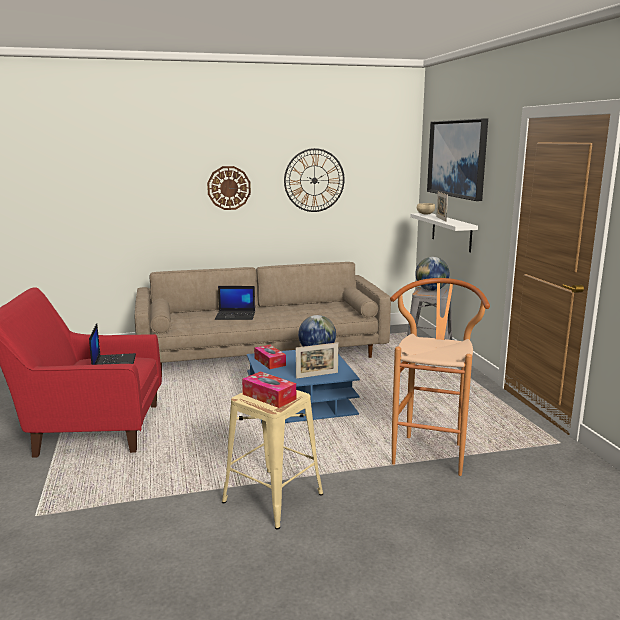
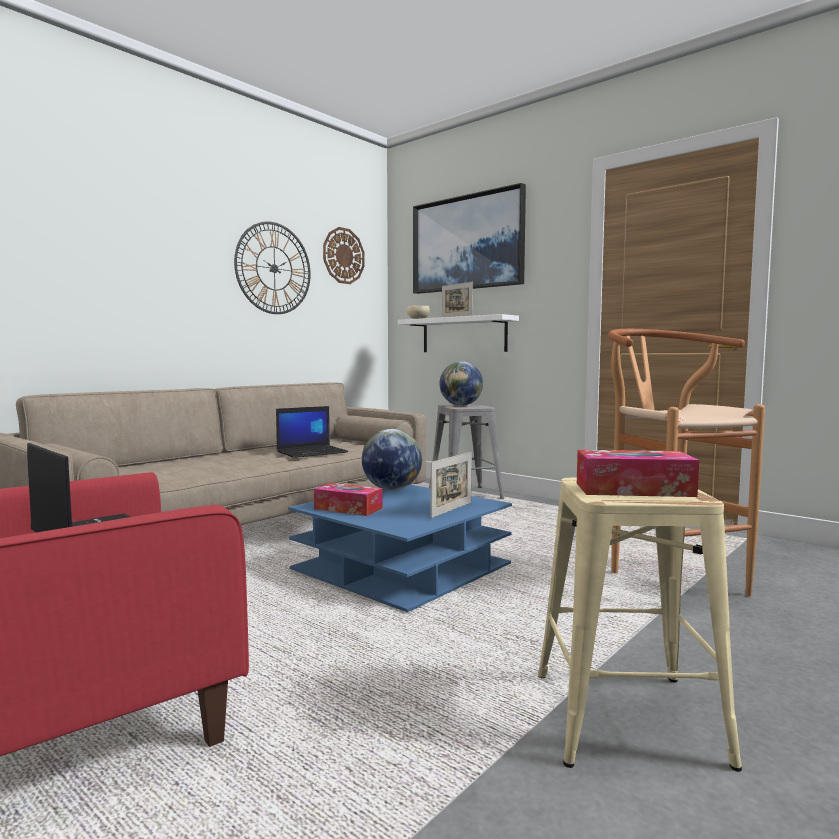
camera: 35 degrees left, 10 degrees down
(229, 188) = (152, 262): wall clock -> wall clock (343, 256)
(236, 316) = (207, 463): laptop -> laptop (312, 452)

